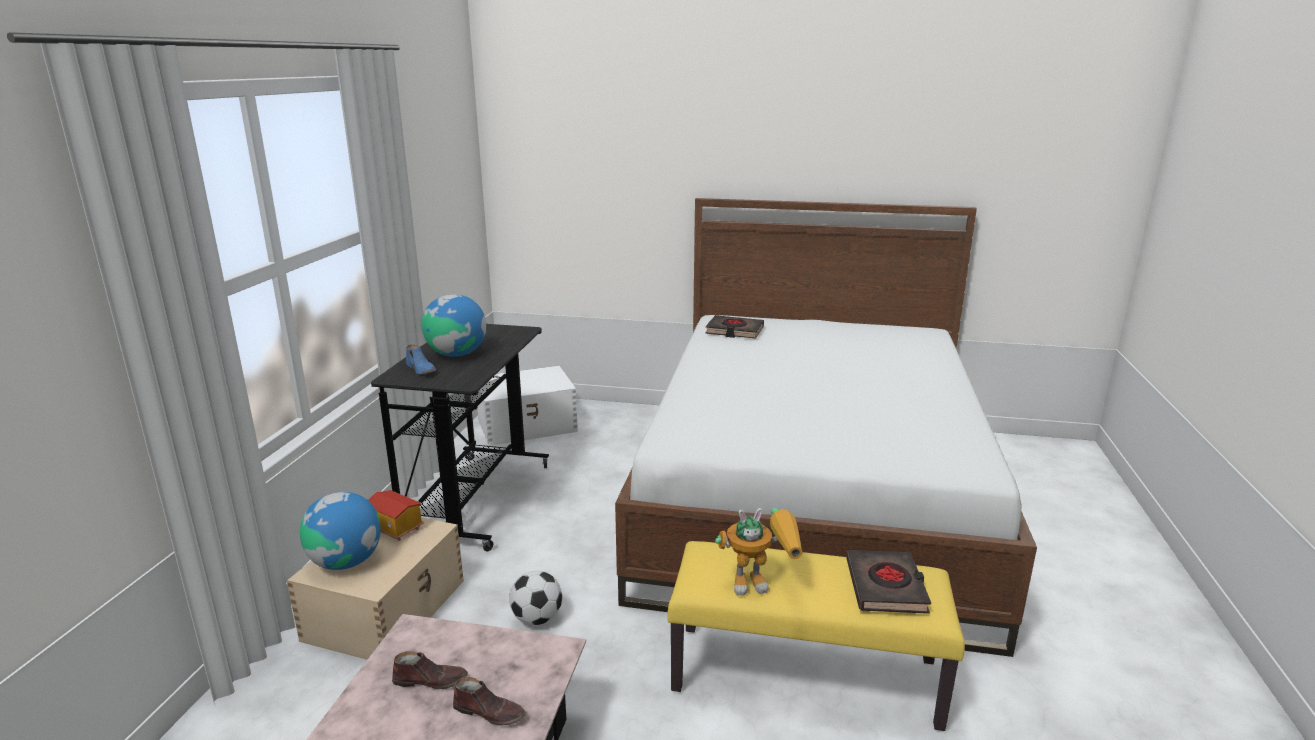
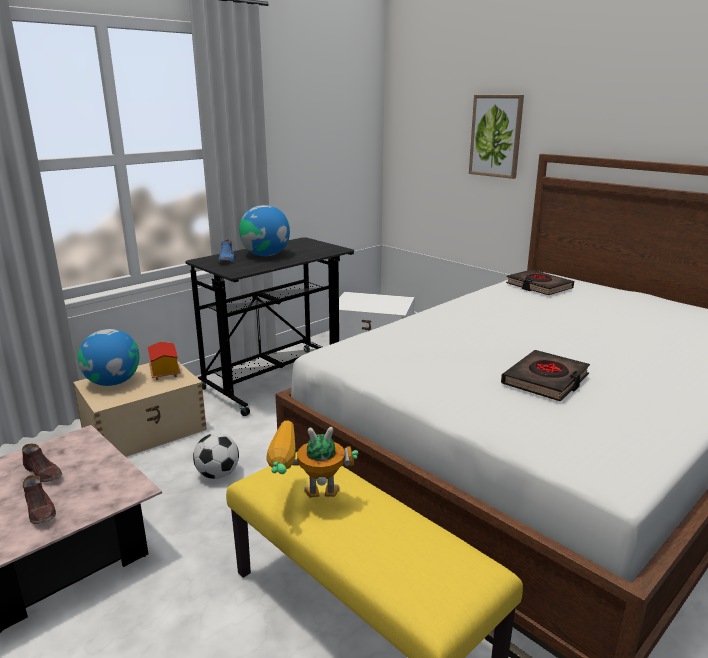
camera: 35 degrees right, 0 degrees up
(638, 181) = (496, 136): none -> picture
(761, 582) = (307, 501): toy robot -> toy robot turned 150 degrees clockwise
(886, 587) = (414, 560): black book -> black book (546, 380)

